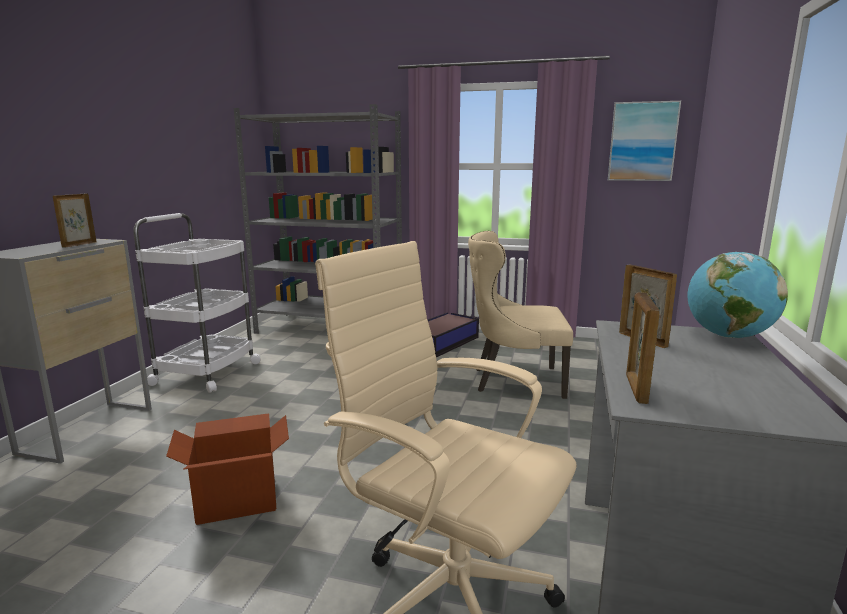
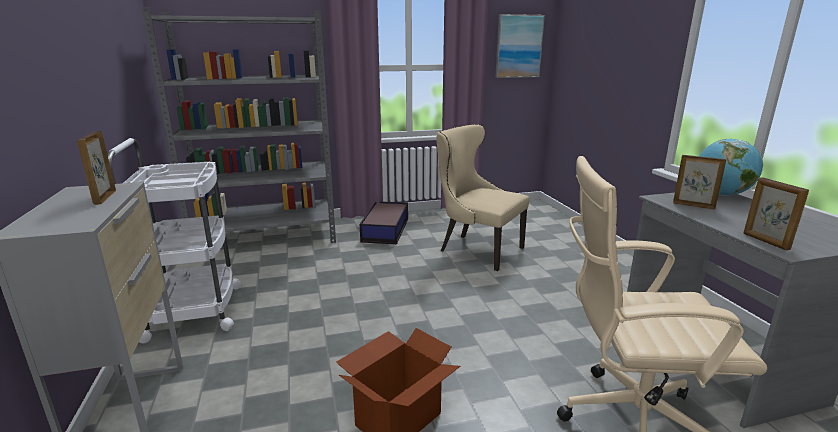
camera: 30 degrees left, 5 degrees up
(514, 381) = (477, 250): beige chair -> beige chair turned 60 degrees clockwise

